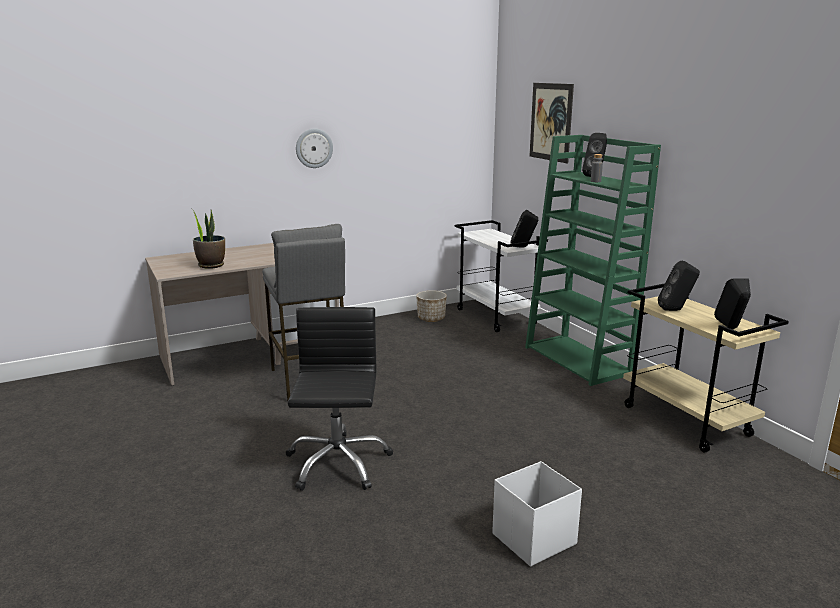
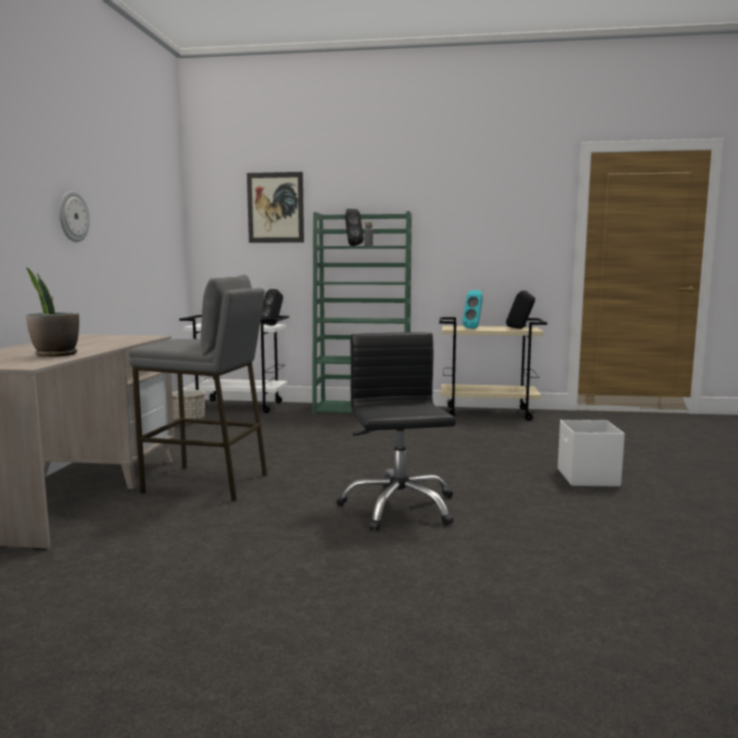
camera: 55 degrees left, 10 degrees down
(337, 463) = (398, 507): black office chair -> black office chair turned 45 degrees clockwise
(676, 310) = (474, 328): black speaker -> turquoise speaker

